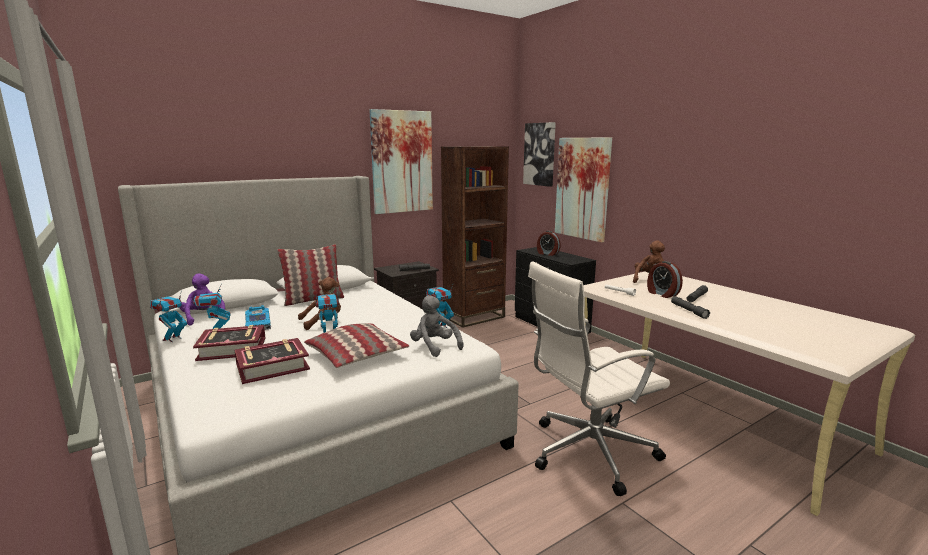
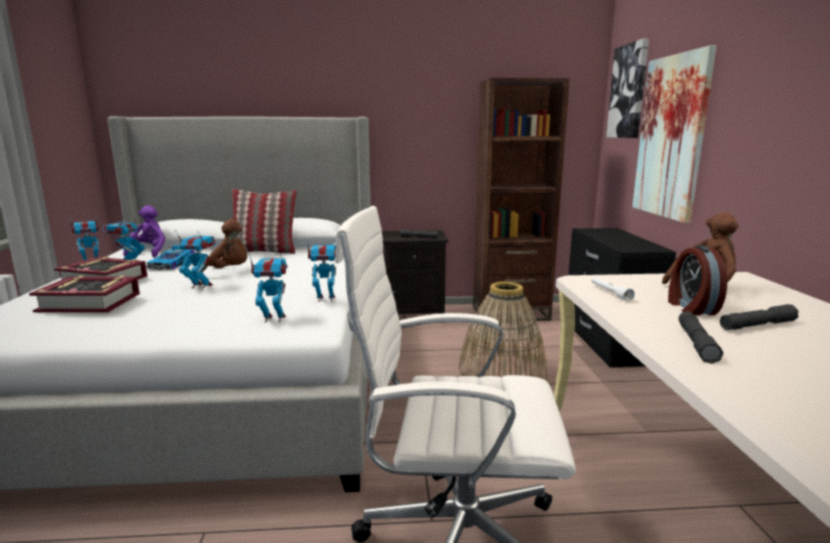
camera: 30 degrees right, 0 degrees up
(357, 356) = (183, 310): pillow -> none
(402, 162) = (426, 103): picture -> none
(434, 347) = (274, 319): grey plush toy -> toy robot
(514, 359) = (502, 374): none -> basket
(547, 253) = (609, 236): alarm clock -> none

